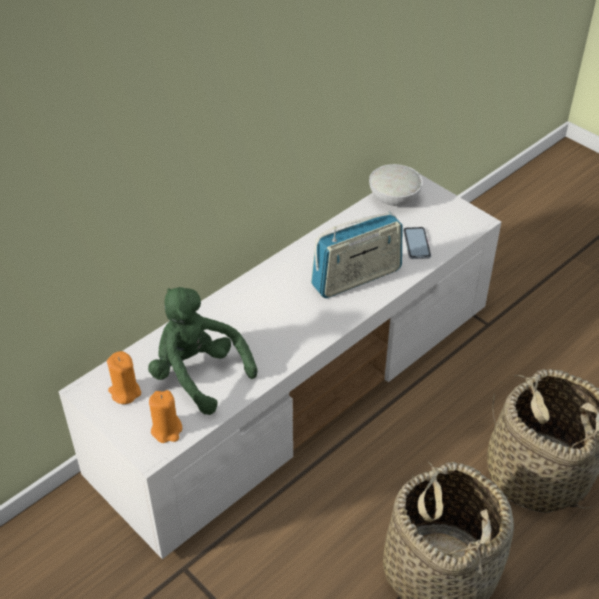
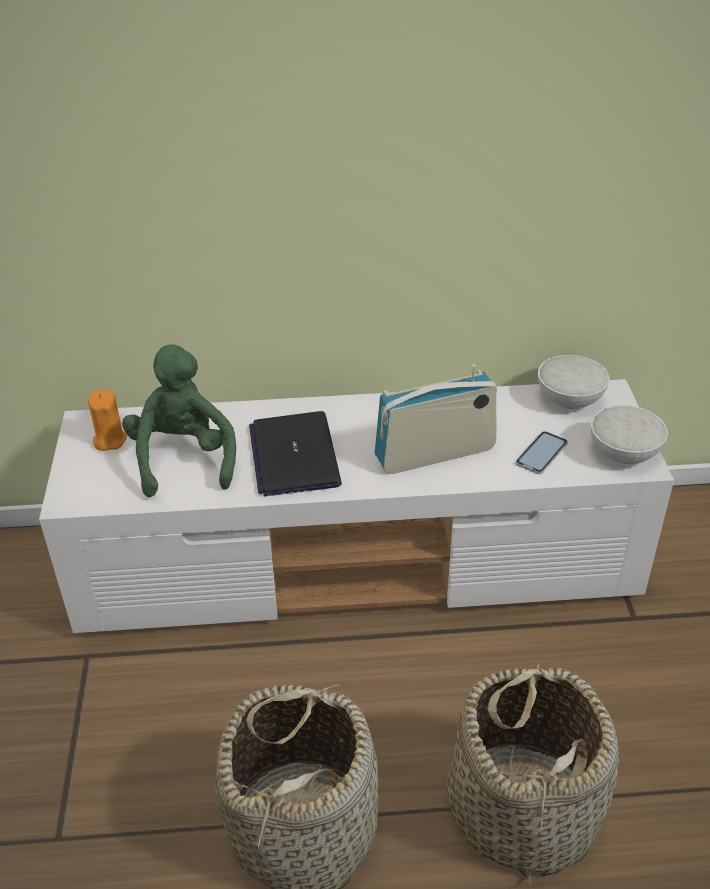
camera: 40 degrees right, 5 degrees down
(167, 430) = (102, 490): orange candle -> none
(270, 329) = (294, 455): none -> laptop
(356, 278) = (435, 454): radio -> radio turned 150 degrees clockwise
(459, 218) = (623, 452): none -> white bowl

